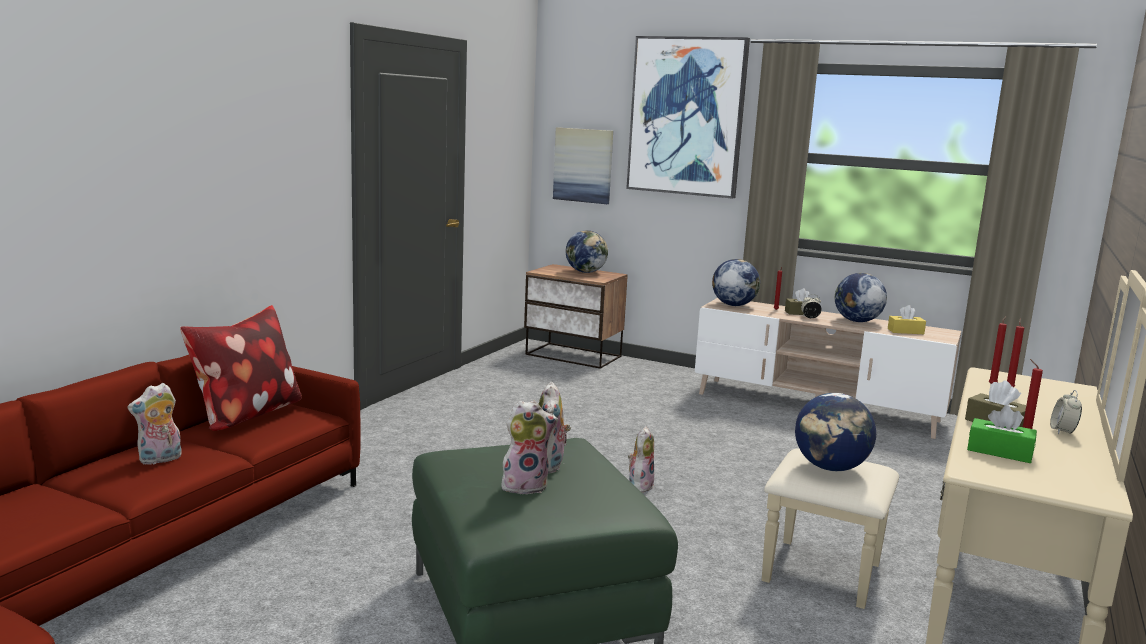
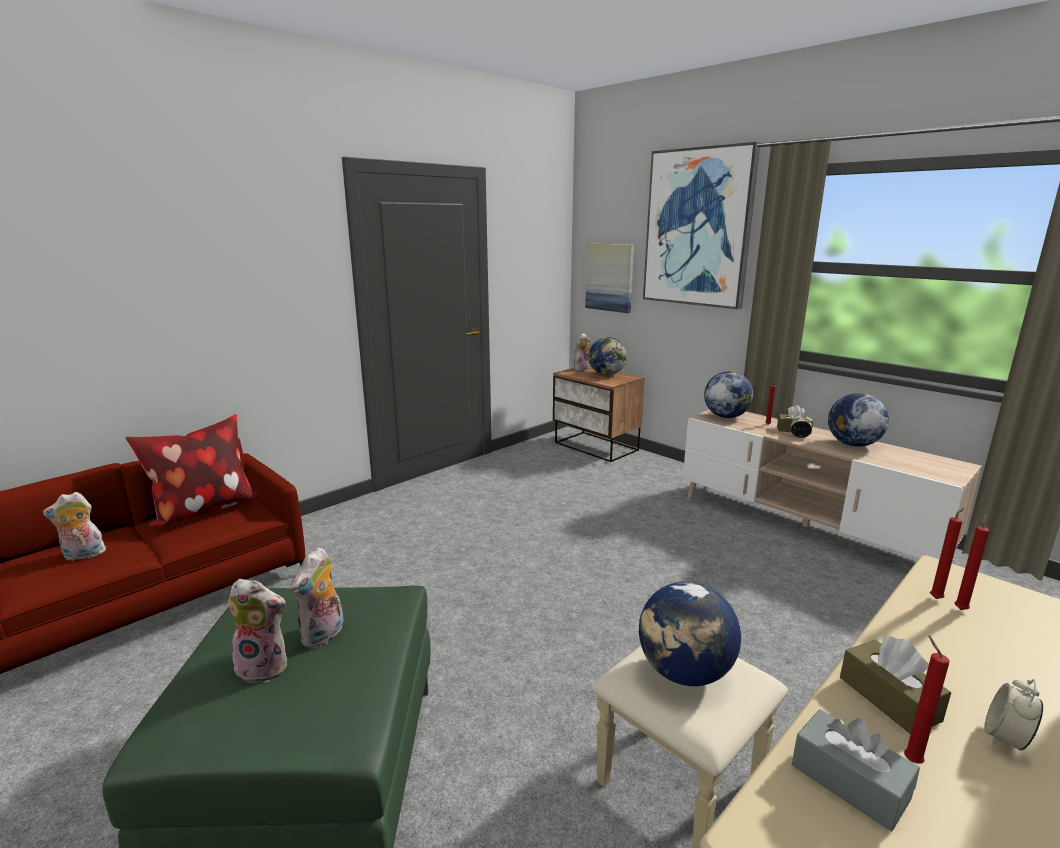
camera: 20 degrees right, 5 degrees up
(639, 485) = (553, 609): plush toy -> plush toy (581, 369)
(905, 331) = (905, 462): yellow tissue box -> none
(999, 452) = (849, 782): green tissue box -> grey tissue box

